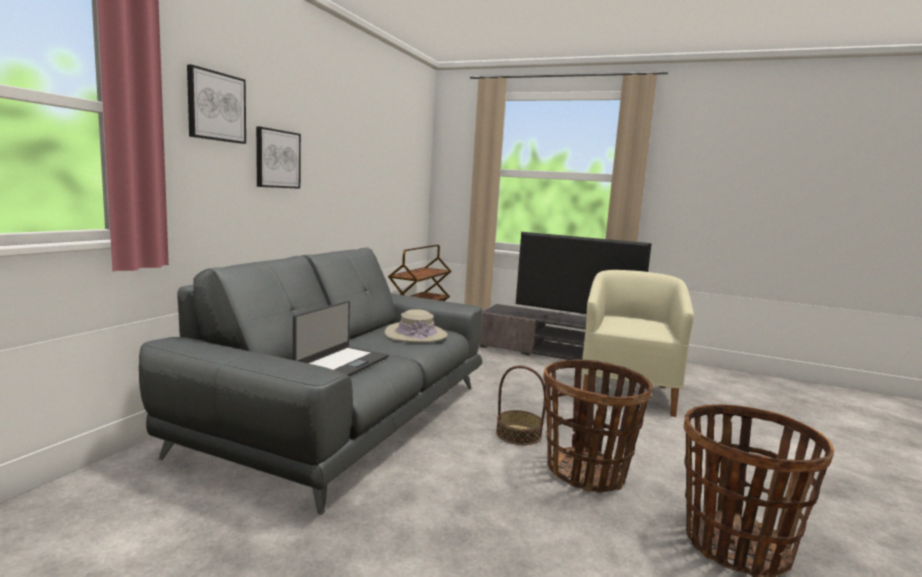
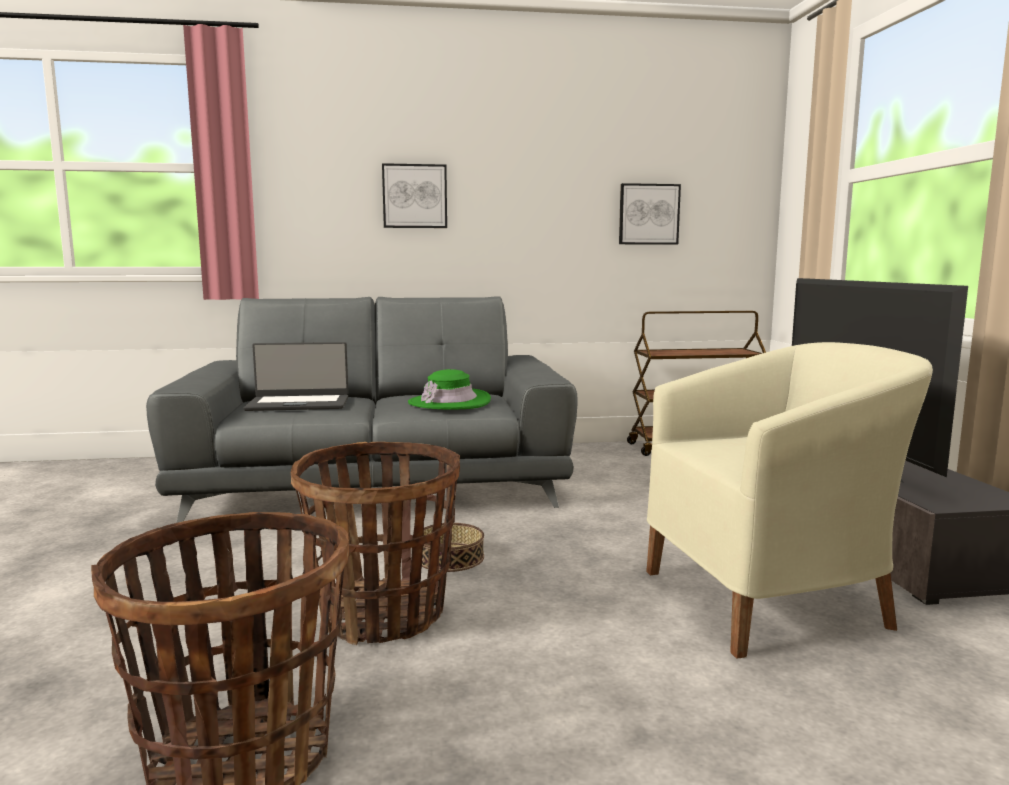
camera: 60 degrees right, 0 degrees up
(216, 106) = (328, 151): picture -> picture (648, 214)
(416, 334) = (449, 402): beige hat -> green hat

